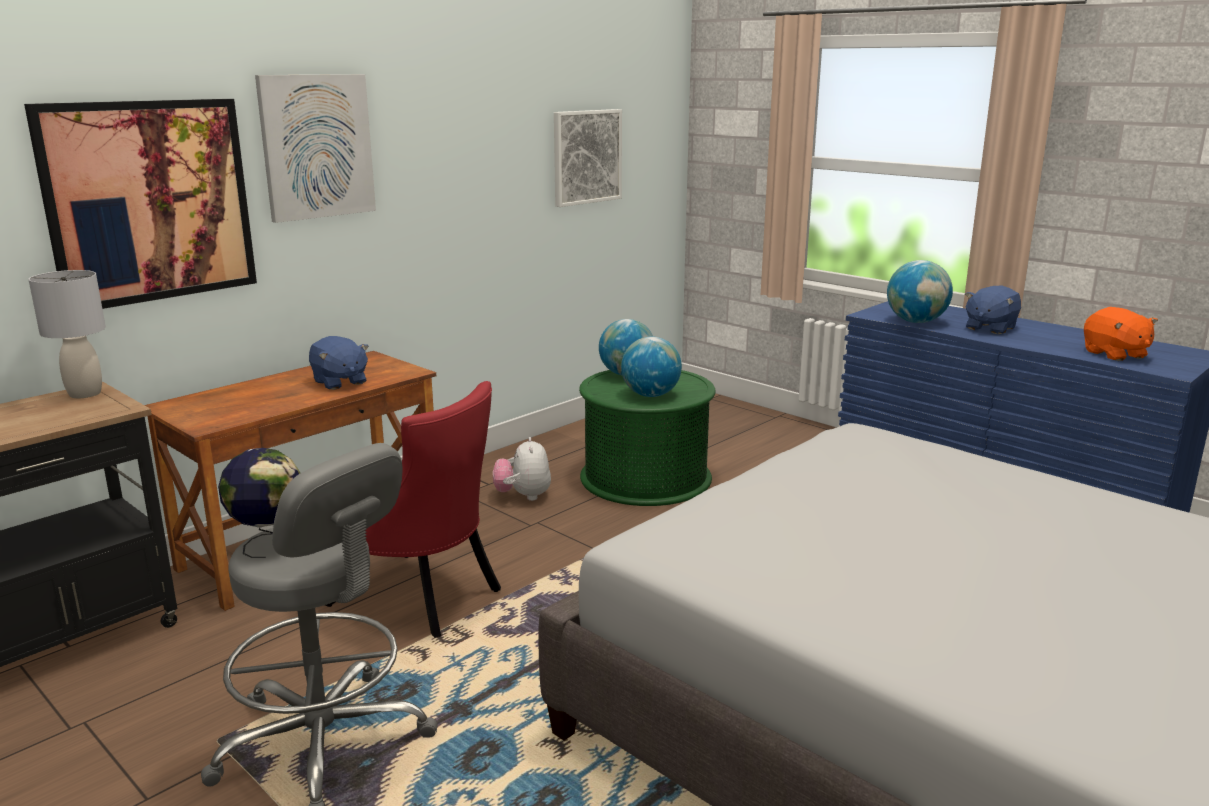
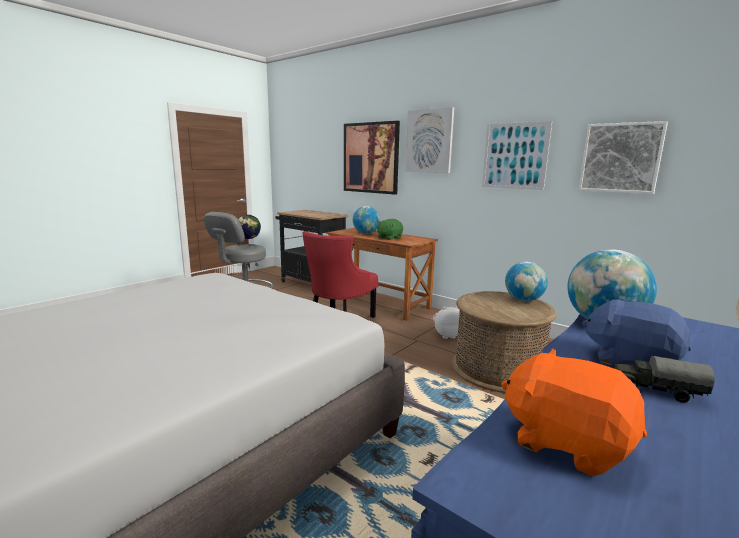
camera: 85 degrees right, 5 degrees down
(85, 394) = (334, 214): grey table lamp -> none
(339, 382) = (389, 238): blue plush toy -> green plush toy
(474, 165) = (515, 156): none -> picture
(645, 478) = (498, 369): green coffee table -> brown coffee table
(650, 395) = (487, 306): globe -> globe (366, 233)
(1033, 331) = (655, 391): none -> toy truck
(1114, 354) = (566, 441): orange plush toy -> orange plush toy turned 60 degrees clockwise

